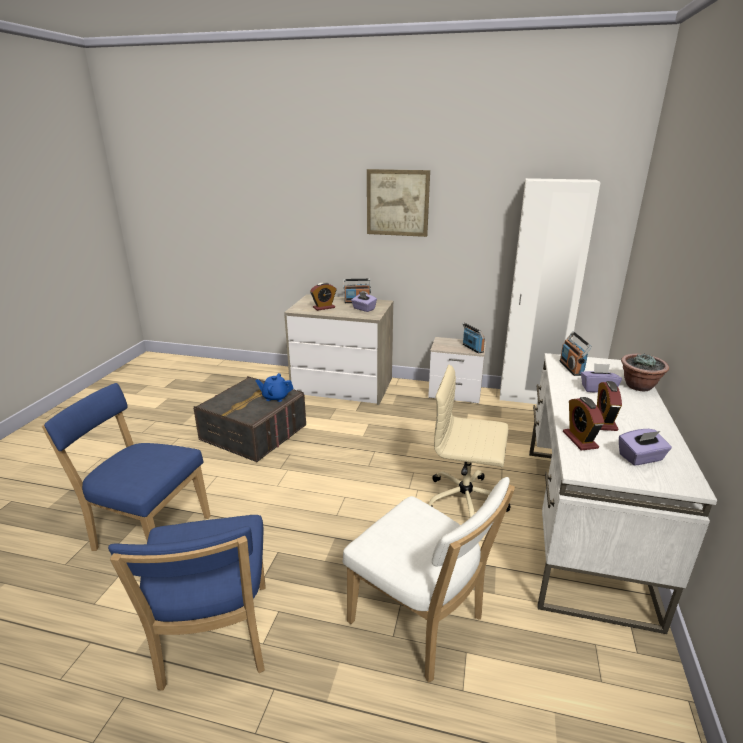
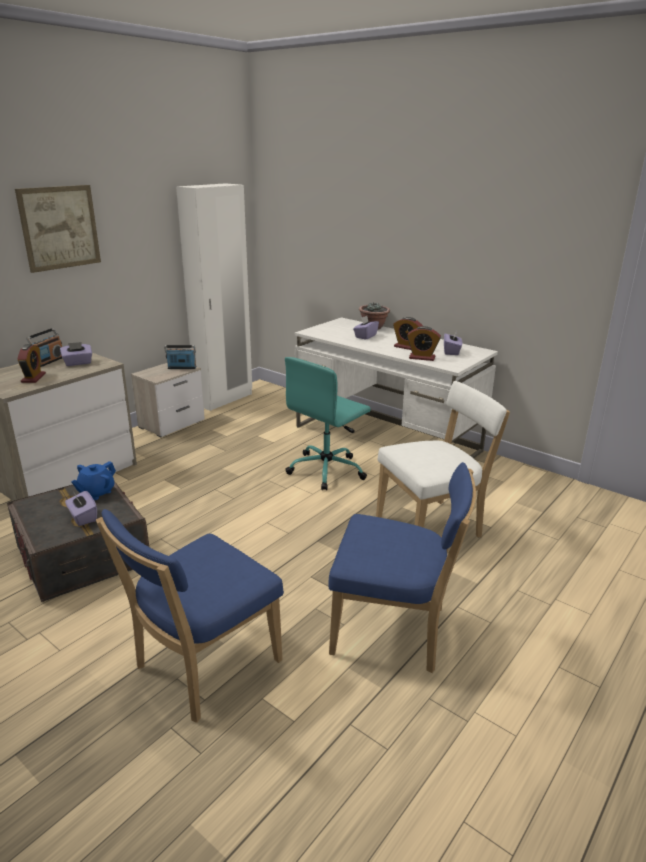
camera: 65 degrees left, 0 degrees up
(242, 405) = (83, 517): none -> purple tissue box
(465, 502) = (327, 470): beige office chair -> turquoise office chair
(571, 368) = (328, 333): radio -> none

